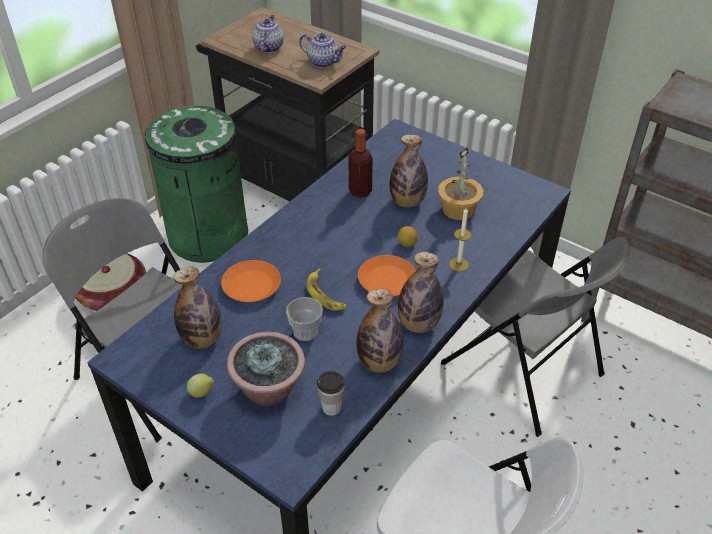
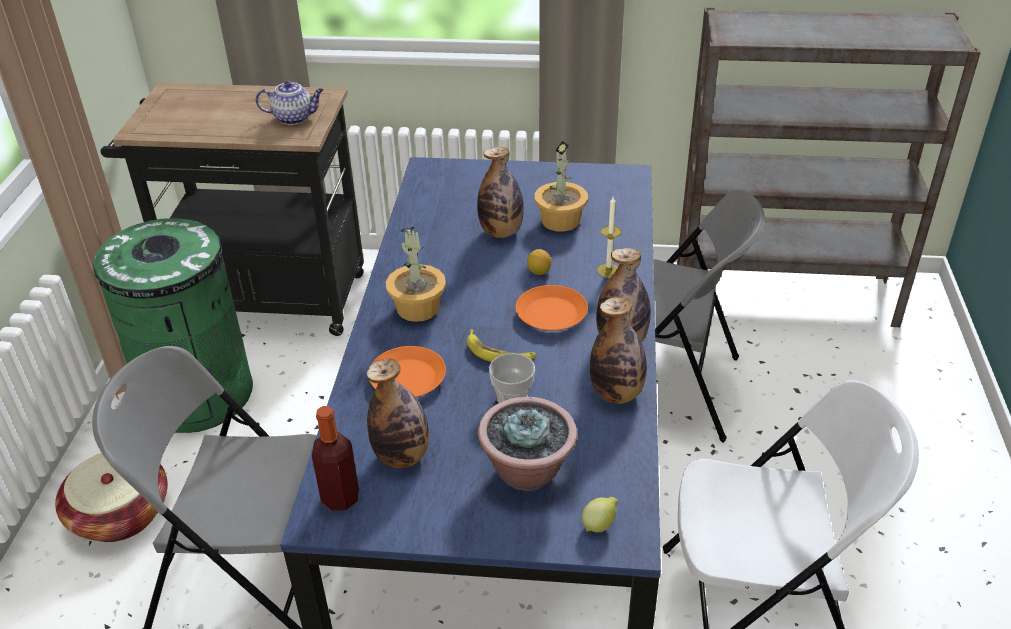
camera: 30 degrees left, 5 degrees down
(202, 393) = (455, 509): lemon -> lemon (599, 525)
(268, 47) = (210, 122): teapot -> none
(301, 237) = (418, 308): none -> potted plant
(331, 407) = (609, 457): cup -> none
(360, 191) = (441, 240): bottle -> bottle (340, 498)

